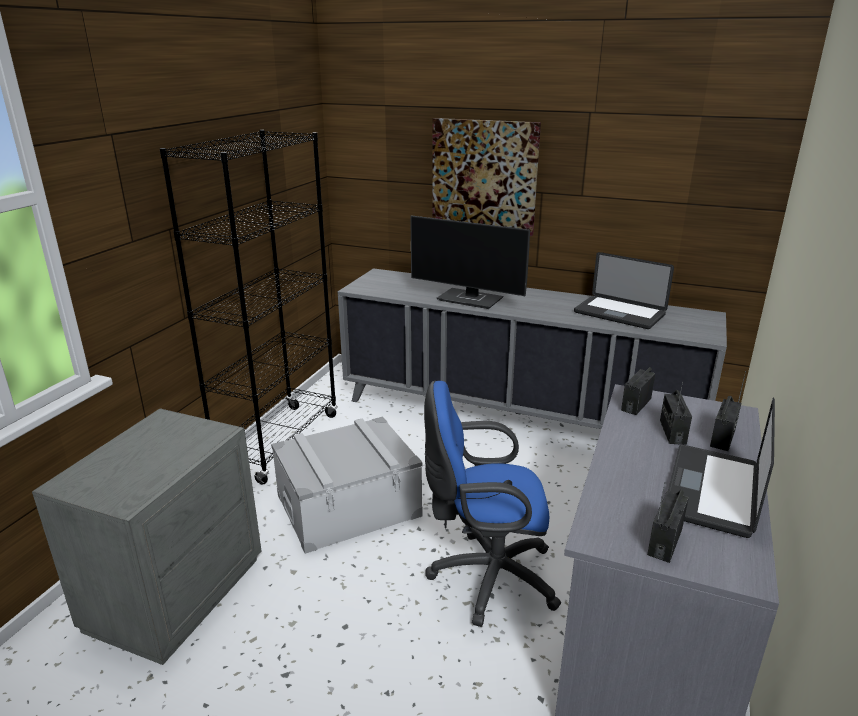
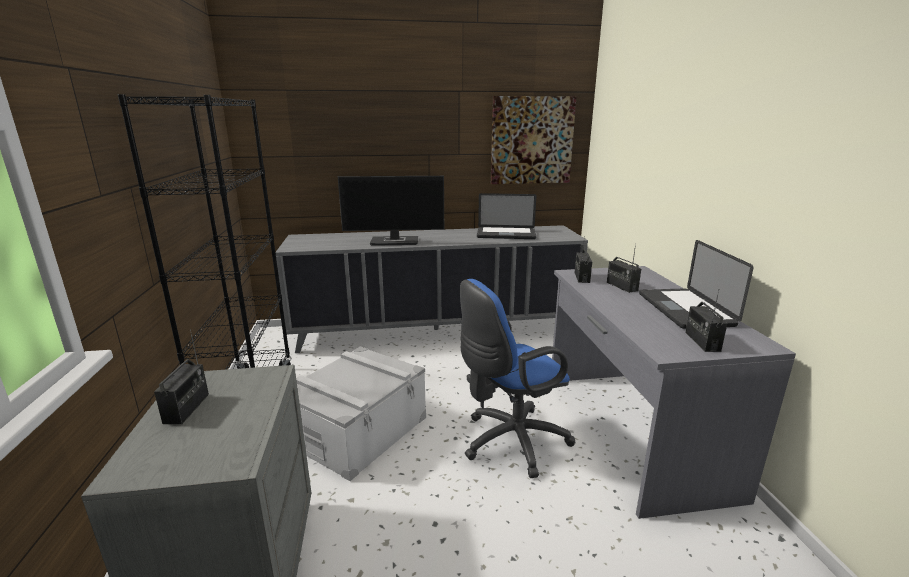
camera: 30 degrees left, 5 degrees down
(484, 176) = (382, 145): picture -> picture (531, 140)
(723, 438) = (650, 283): radio -> radio (187, 408)

